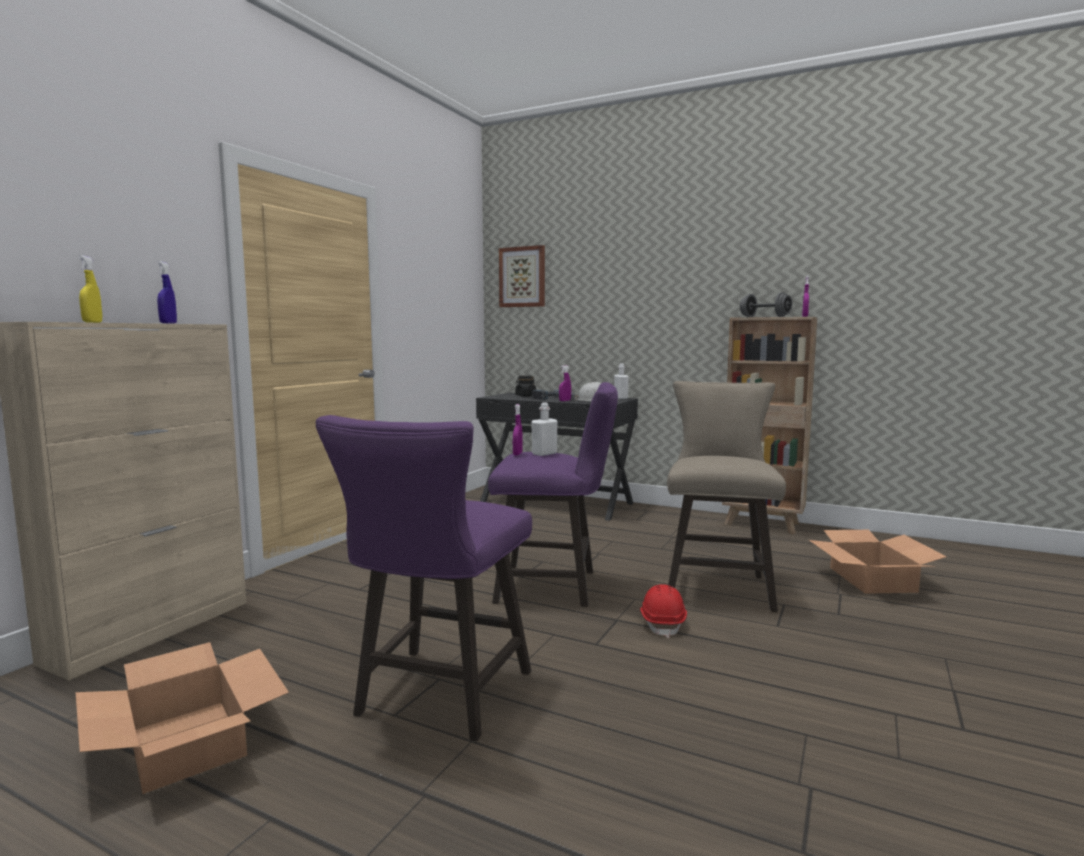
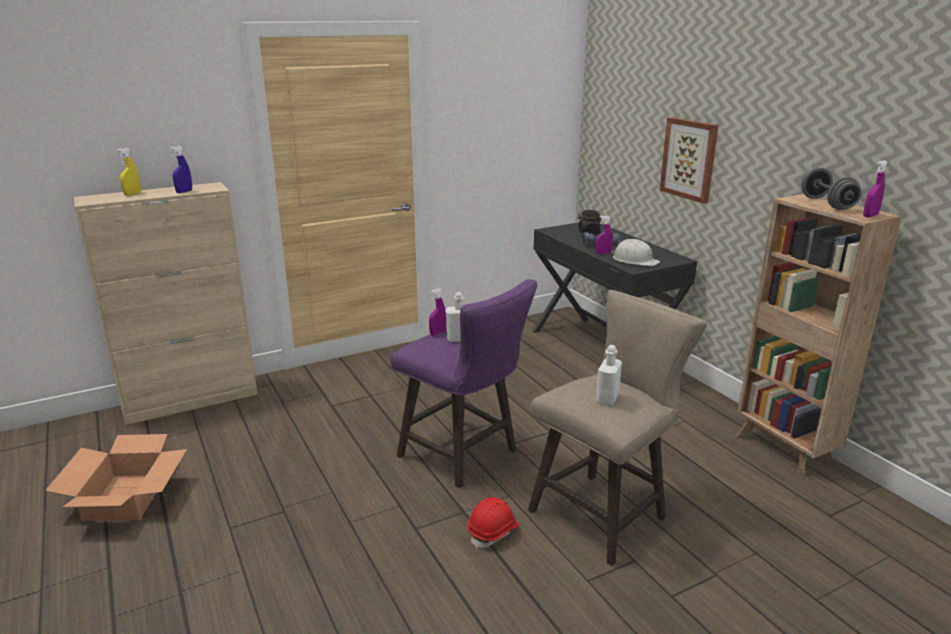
camera: 35 degrees right, 15 degrees up
(438, 699) = (264, 527): purple stool -> none
(522, 277) = (613, 94): picture -> picture (689, 159)
(621, 398) = (676, 258): white bottle -> white bottle (607, 399)
(872, 579) = (787, 573): cardboard box -> none

